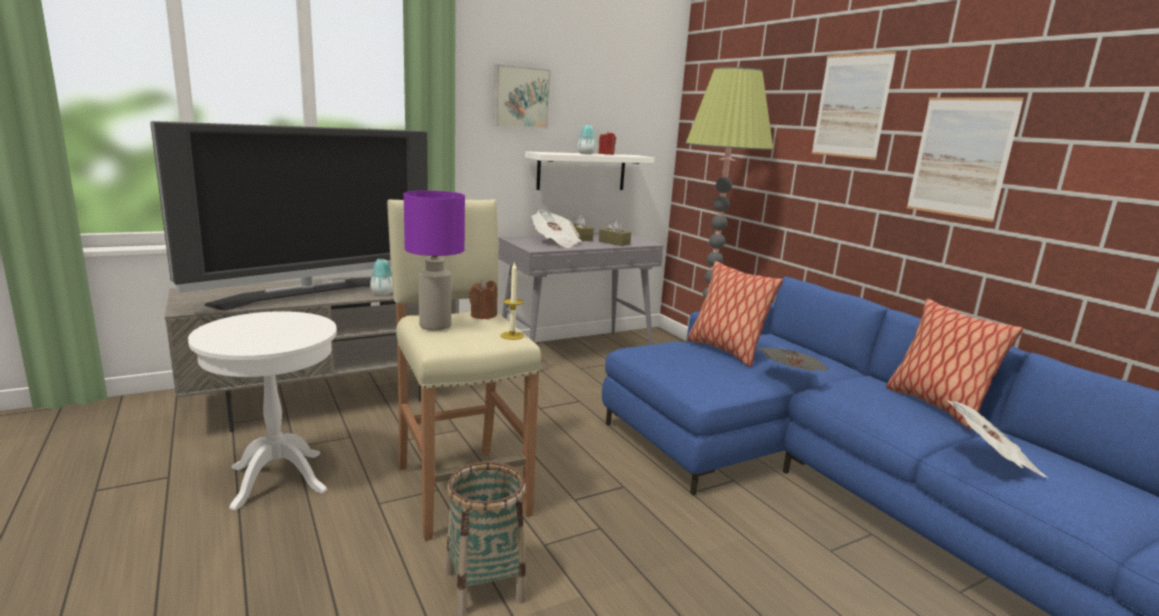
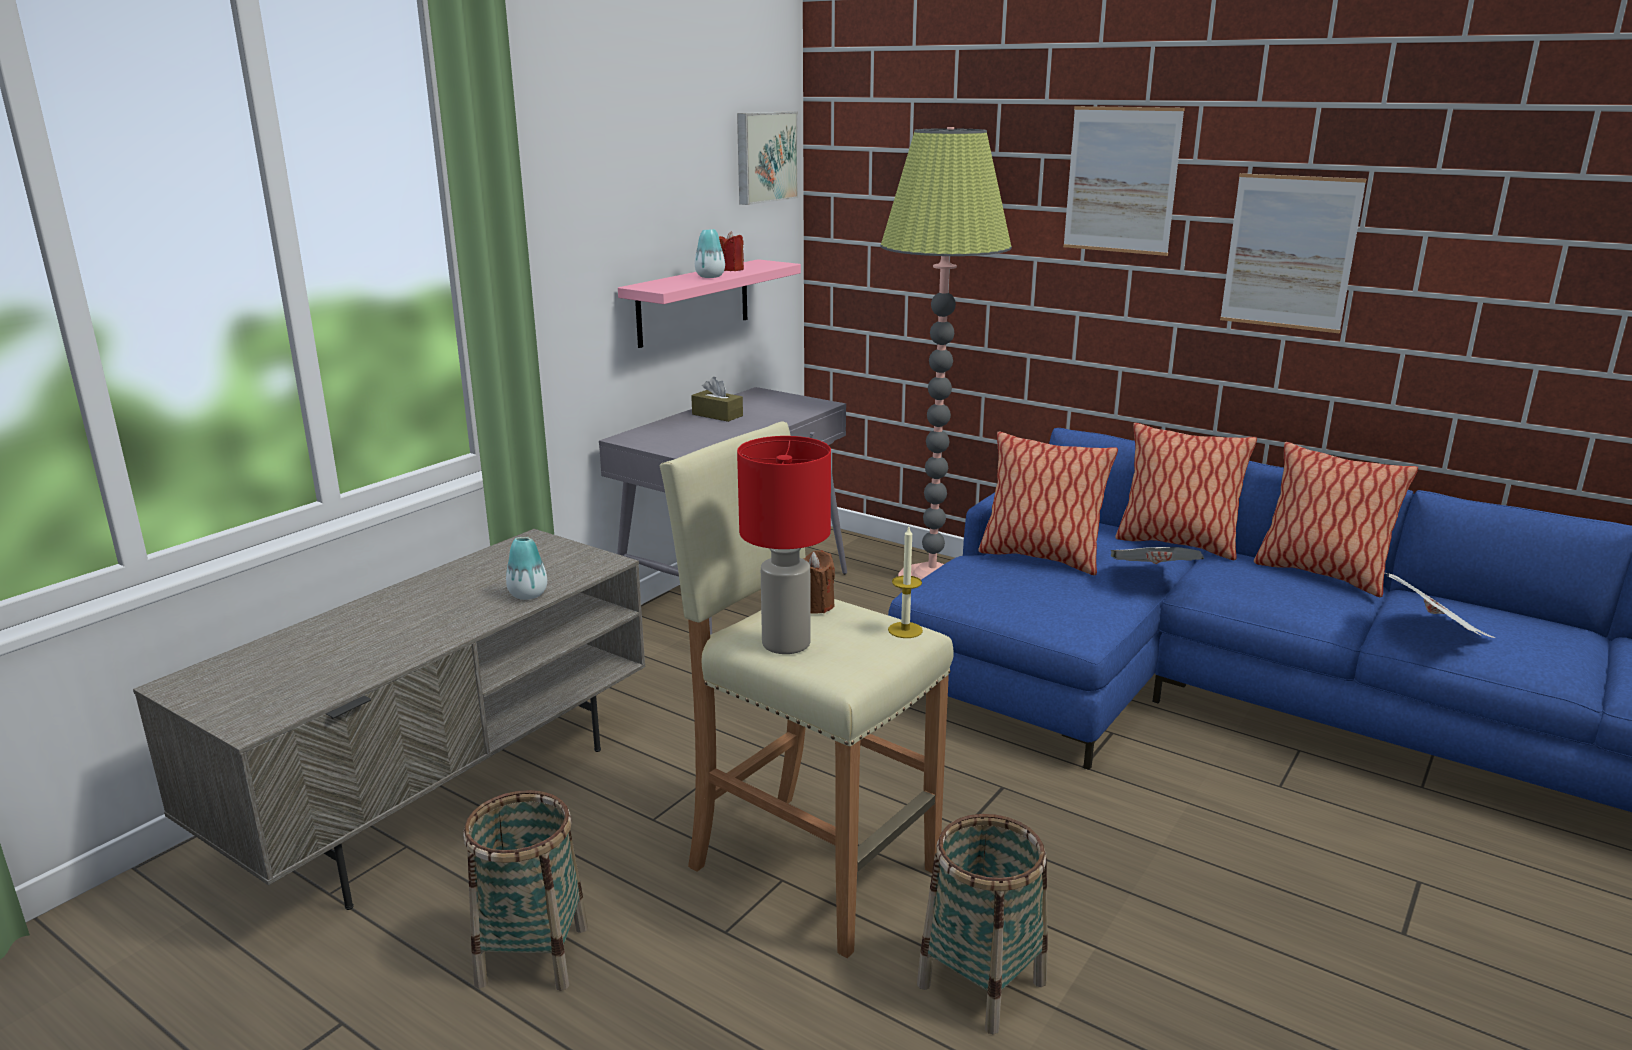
camera: 25 degrees left, 5 degrees up
(278, 479) = (532, 955): white side table -> basket
(312, 292) = (411, 624): television -> none
(435, 325) = (785, 643): purple table lamp -> red table lamp
(520, 97) = (602, 198): picture -> picture (764, 157)
(556, 242) = (701, 433): newspaper -> none
(582, 171) = (693, 302): white shelf -> pink shelf
(614, 243) = (778, 414): brown tissue box -> none
(839, 366) = (1176, 544): none -> pillow

